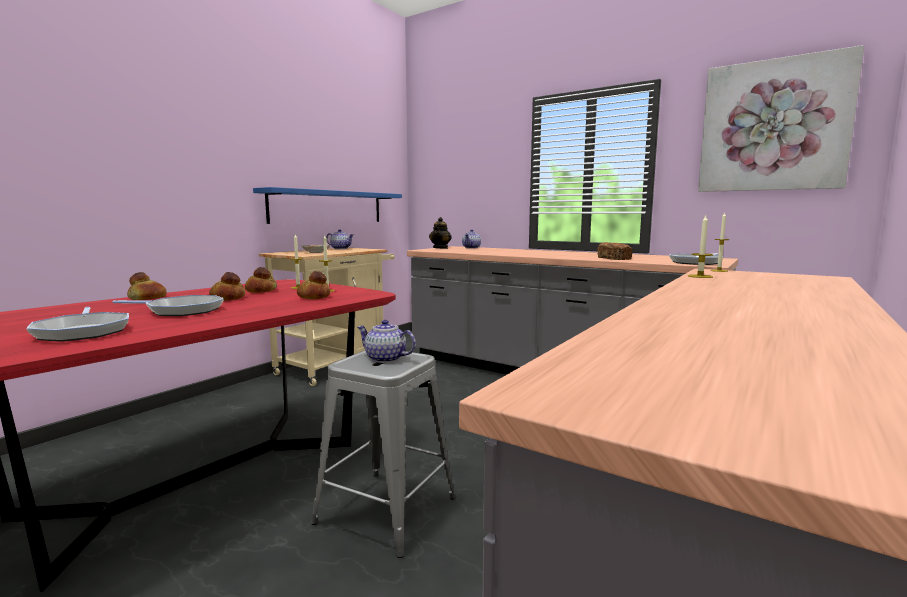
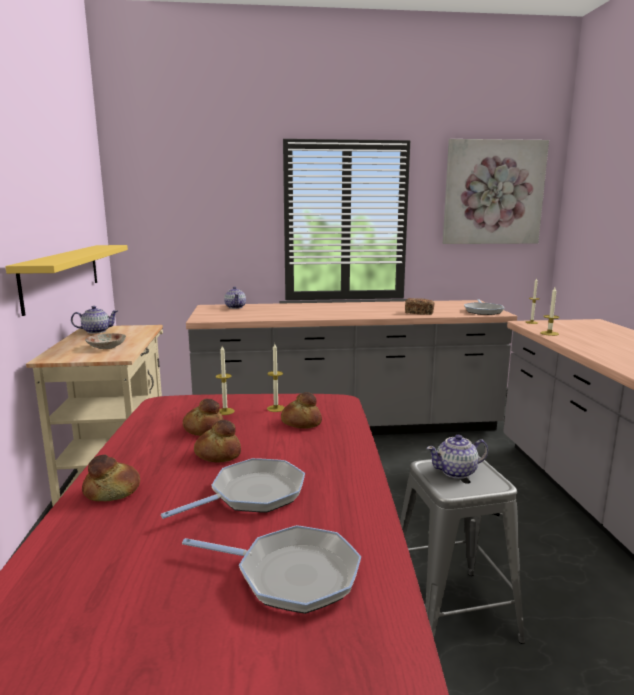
camera: 40 degrees left, 5 degrees up
(328, 207) = (63, 275): blue shelf -> yellow shelf
(440, 248) = (206, 312): teapot -> none

